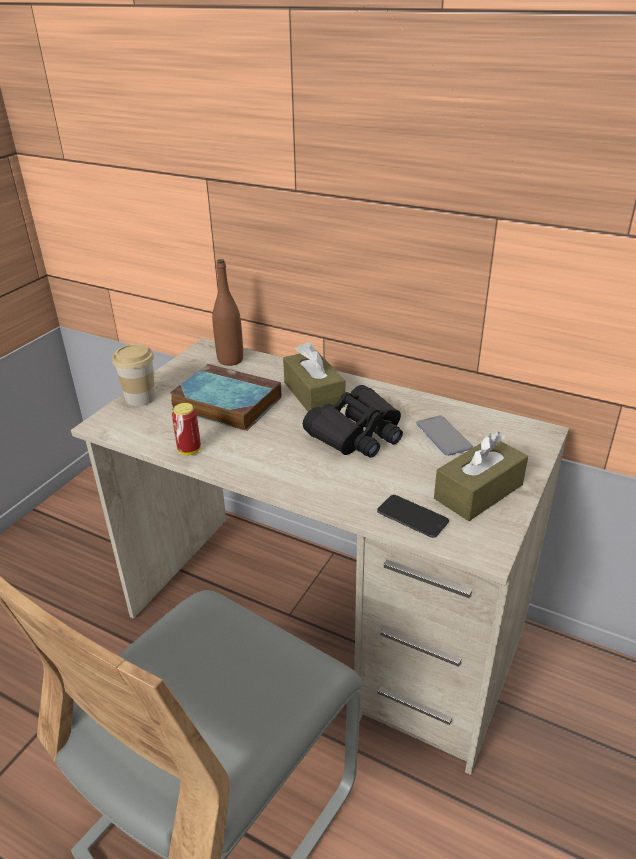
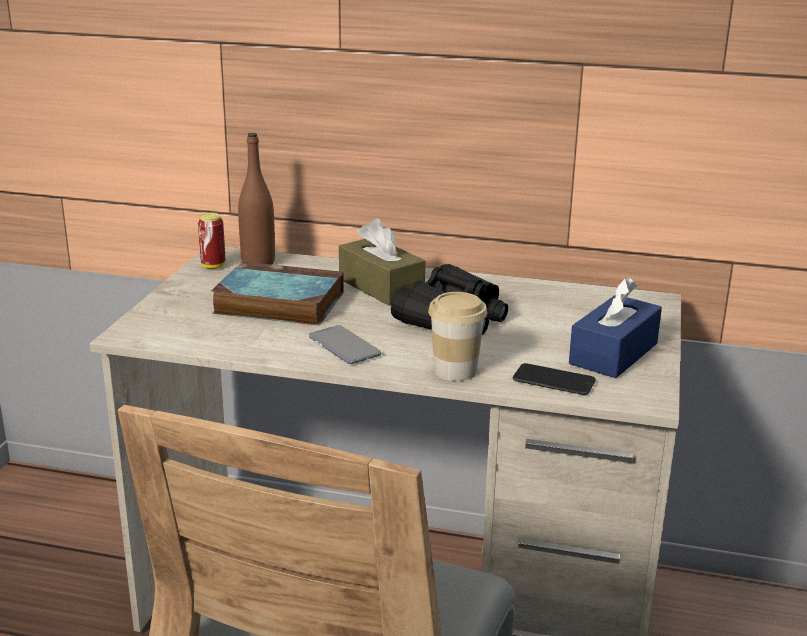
camera: 15 degrees left, 10 degrees down
(140, 398) = (164, 306): cup -> cup (455, 371)
(189, 450) = (258, 348): can -> can (213, 266)
(443, 436) = (551, 312): phone -> phone (344, 346)
(478, 492) = (613, 354): brown tissue box -> blue tissue box

